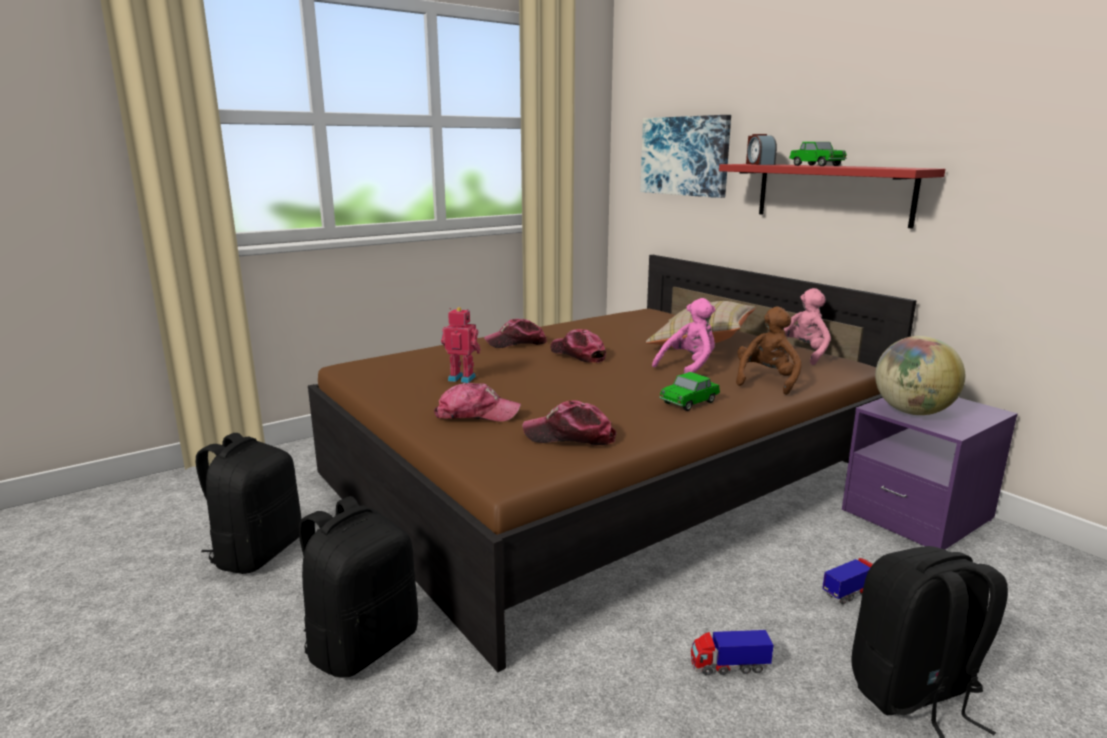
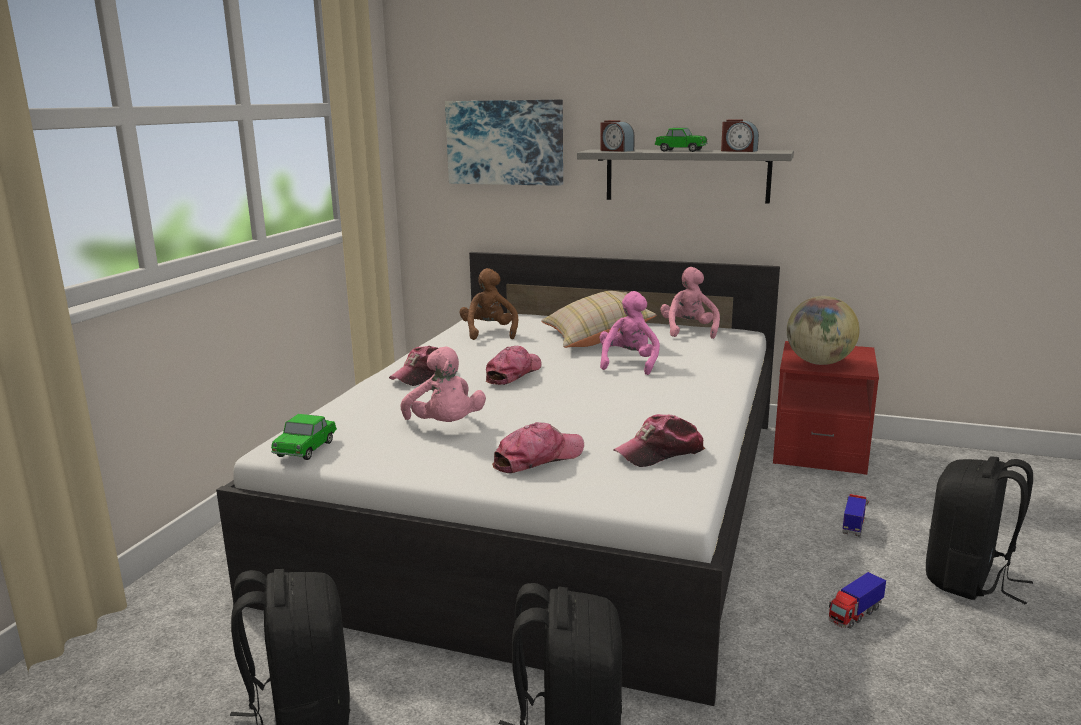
camera: 35 degrees left, 0 degrees up
(462, 378) = (445, 426): toy robot -> pink plush toy
(578, 354) = (513, 373): cap -> cap turned 105 degrees clockwise
(600, 474) = (554, 498): brown bed -> white bed
(689, 402) = (688, 395): toy car -> toy car (306, 449)
(766, 381) = (707, 361): brown plush toy -> brown plush toy (489, 333)
(832, 193) = (686, 175): red shelf -> grey shelf
(873, 167) = (738, 151): none -> alarm clock
(917, 515) = (819, 451): purple nightstand -> red nightstand

